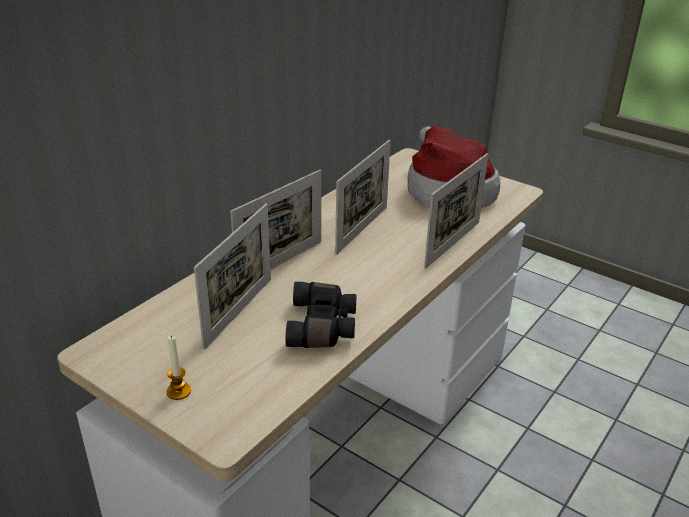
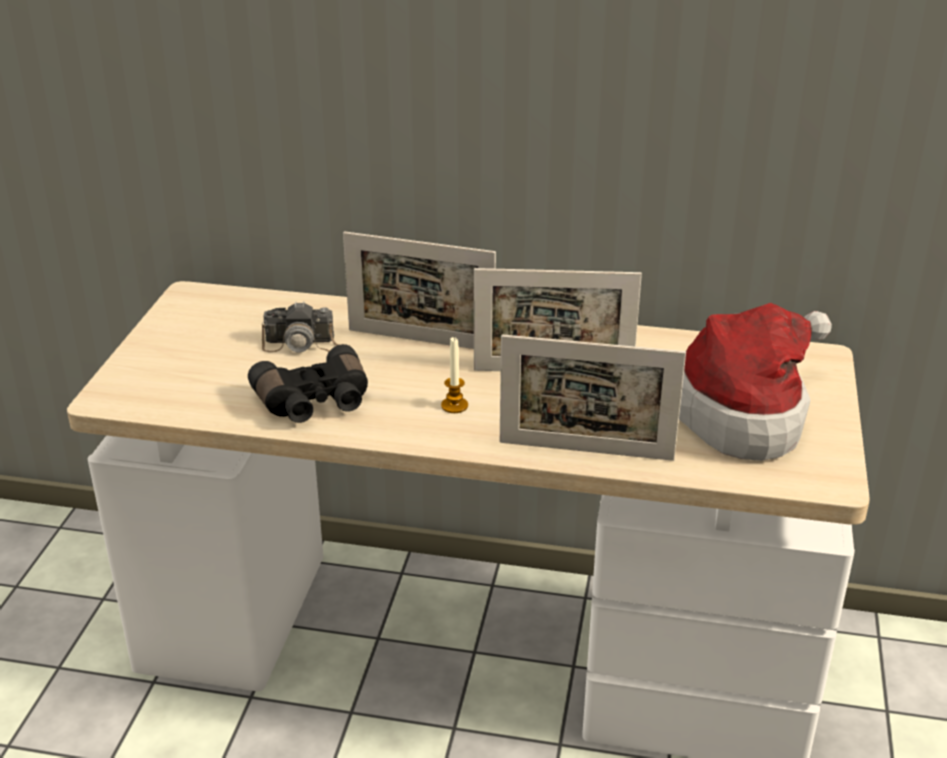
camera: 65 degrees right, 0 degrees up
(179, 391) = (157, 354): candle -> candle (454, 405)
(239, 312) = (305, 345): picture frame -> camera

